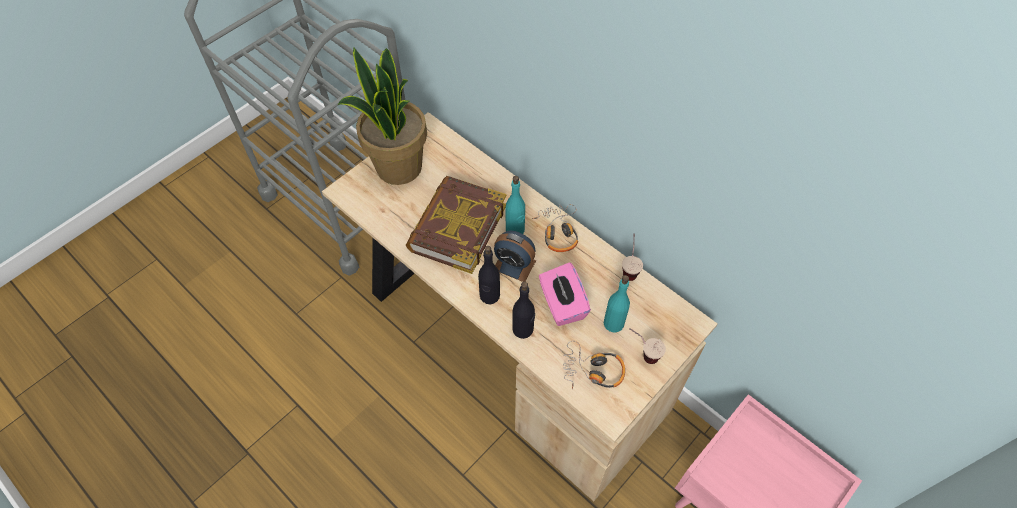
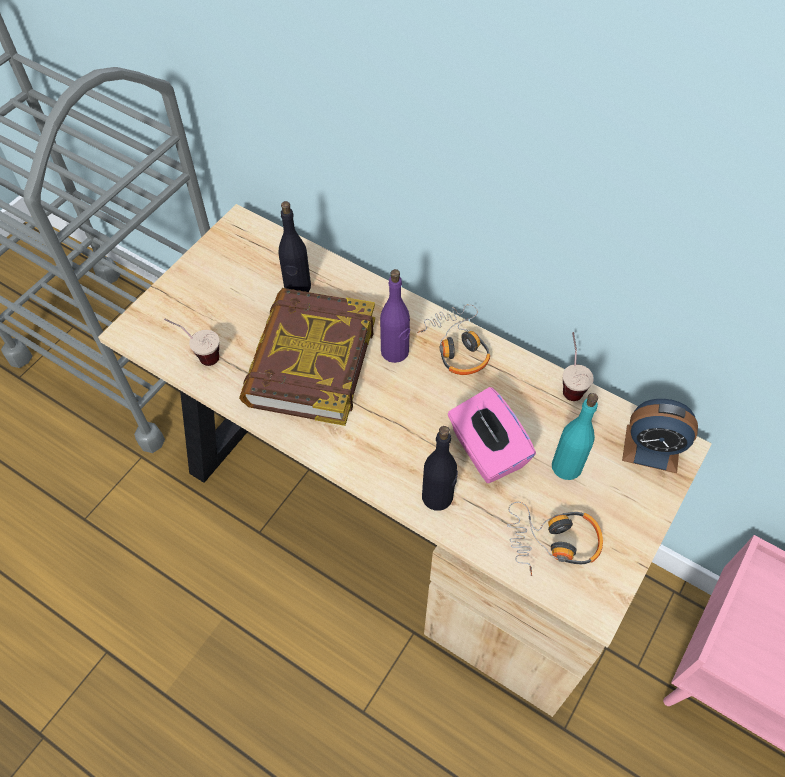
camera: 10 degrees left, 0 degrees up
(398, 167) = (206, 286): potted plant -> none
(489, 296) = (378, 454): black bottle -> black bottle (297, 287)
(514, 265) = (404, 403): alarm clock -> alarm clock (651, 448)
(515, 229) = (395, 352): turquoise bottle -> purple bottle
(642, 353) = (618, 504): cup -> cup (198, 355)

